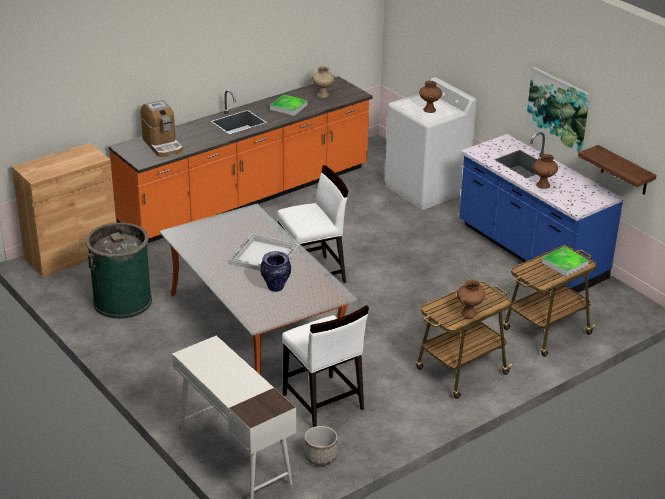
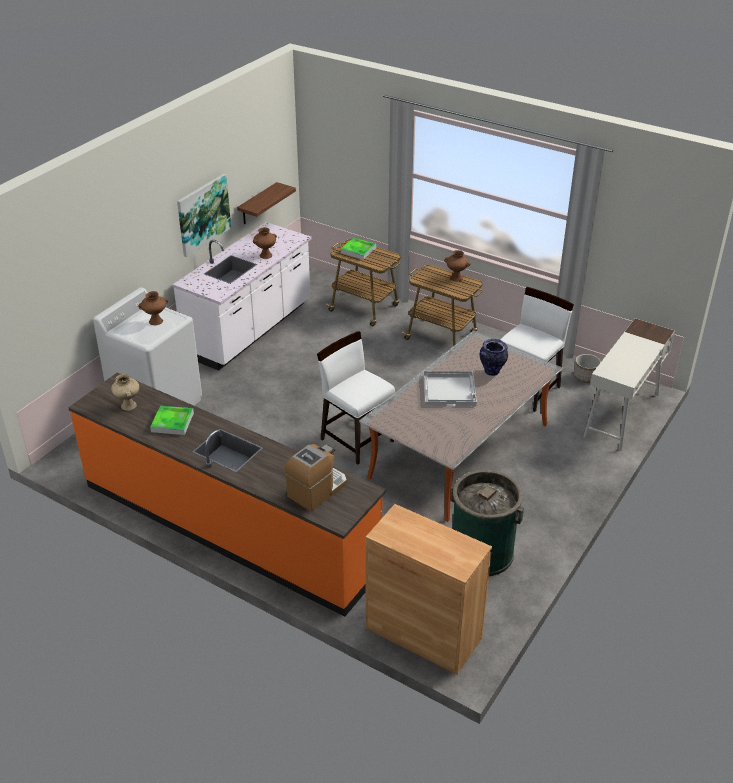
camera: 110 degrees left, 5 degrees up
(530, 252) = (250, 330): blue counter -> white counter

